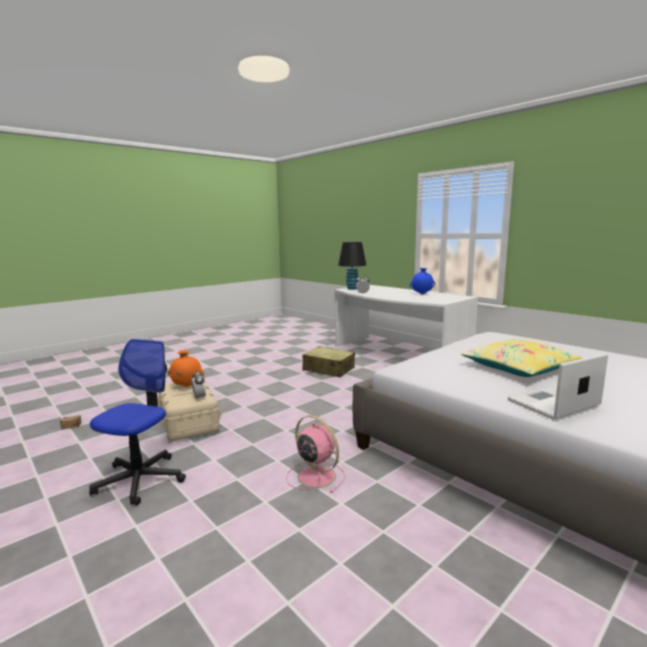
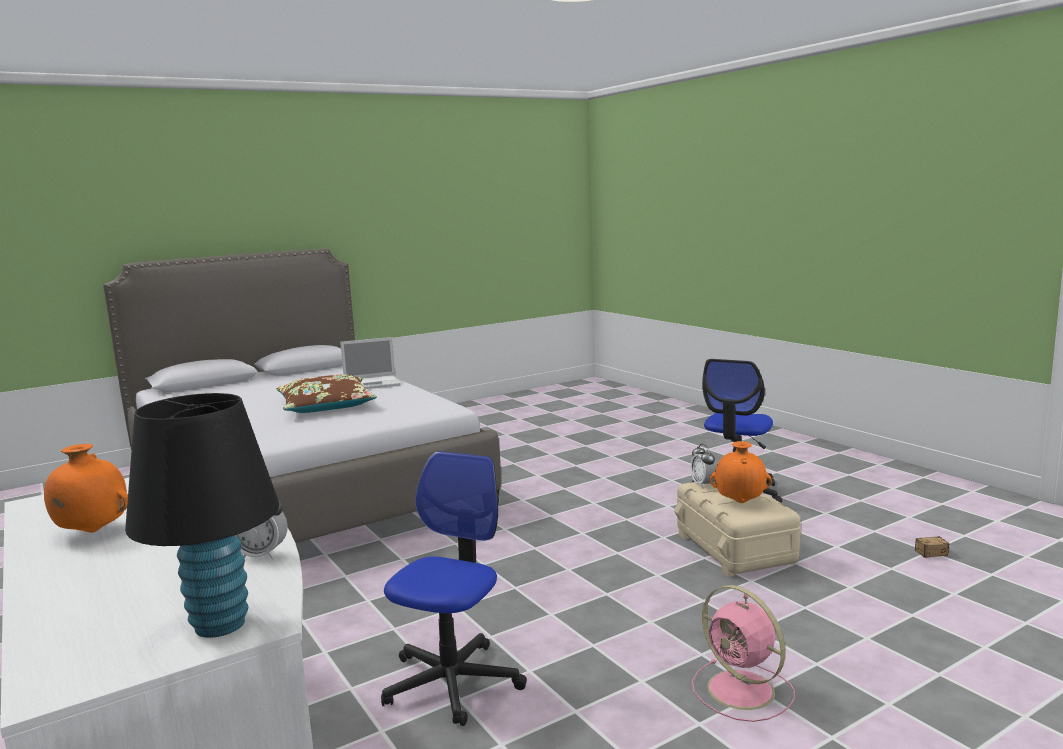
camera: 170 degrees left, 0 degrees up
(315, 476) = (555, 490): pink fan -> pink fan (743, 691)
(328, 369) = (452, 682): beige suitcase -> office chair
(422, 294) = (92, 532): blue vase -> orange vase
(518, 368) = (326, 406): yellow pillow -> brown pillow

